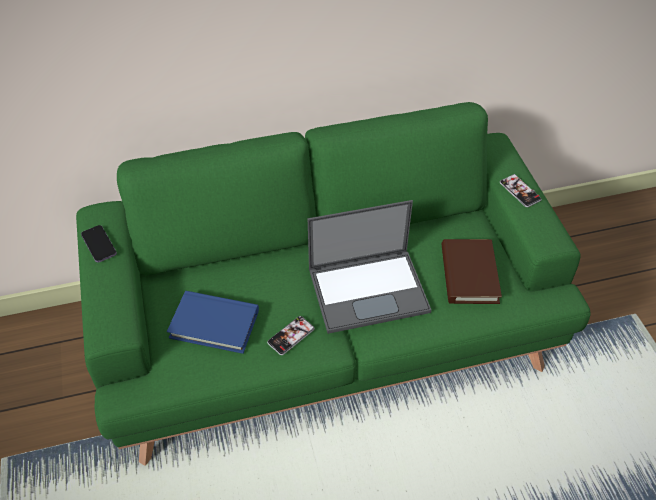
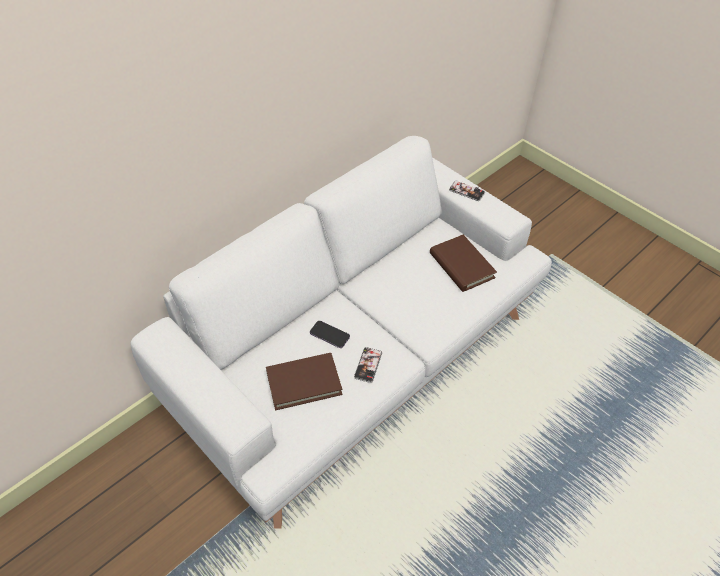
camera: 30 degrees left, 0 degrees up
(99, 245) = (176, 360): phone -> phone (329, 335)
(214, 324) = (304, 383): blue book -> brown book
(328, 336) = (358, 361): green sofa -> white sofa
(369, 289) = (401, 306): laptop -> none

